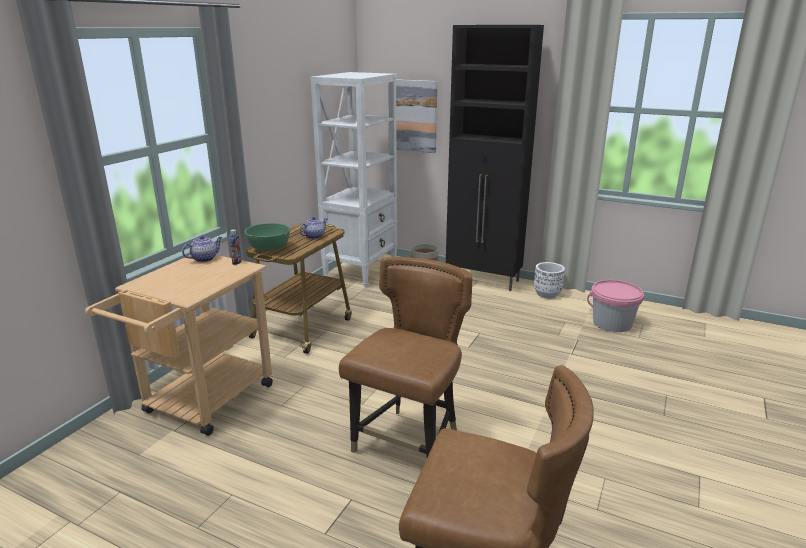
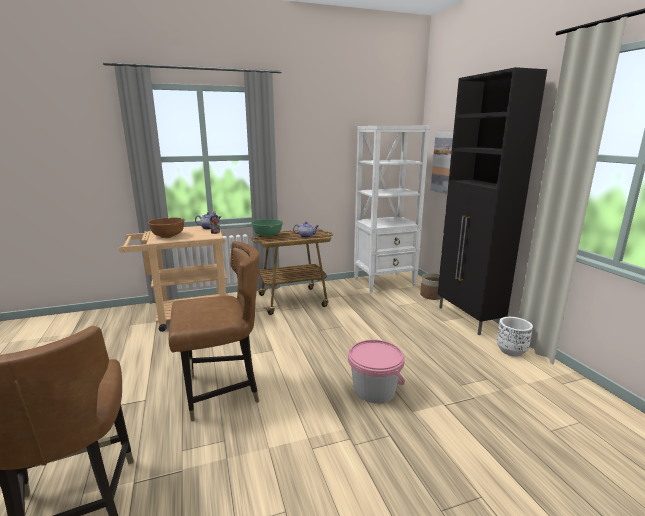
camera: 45 degrees right, 5 degrees down
(183, 287) = (168, 236): none -> brown bowl
(612, 323) = (540, 403): pink bucket -> pink bucket (374, 390)

